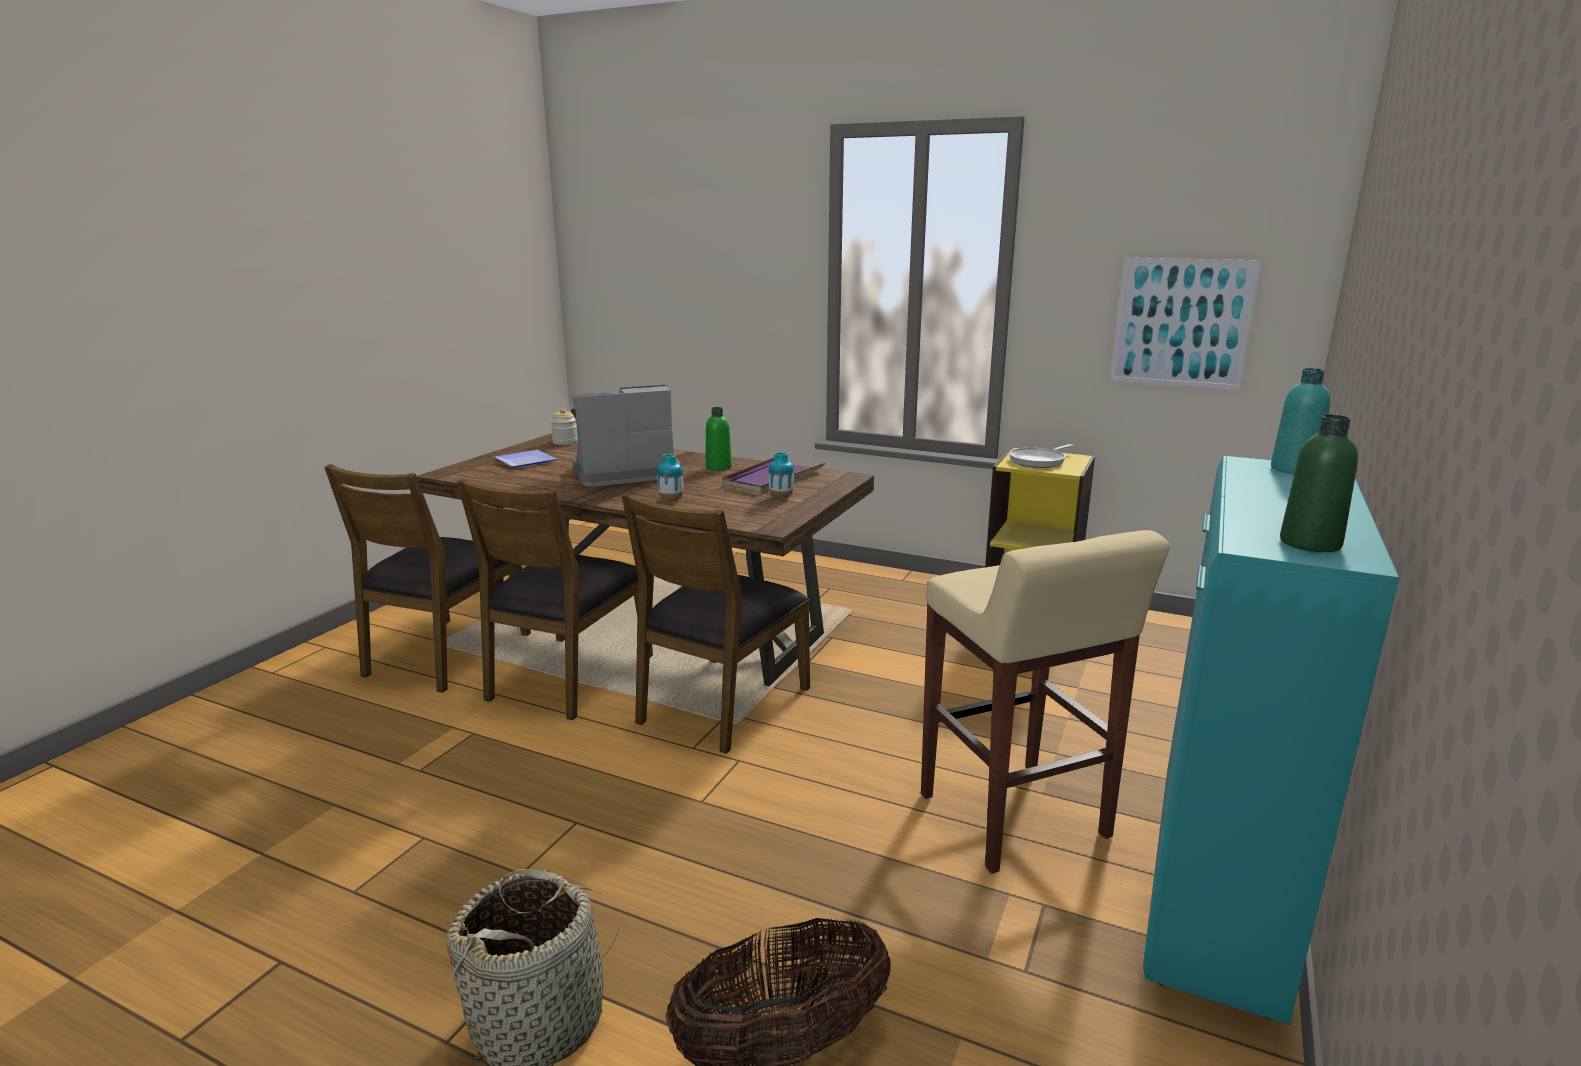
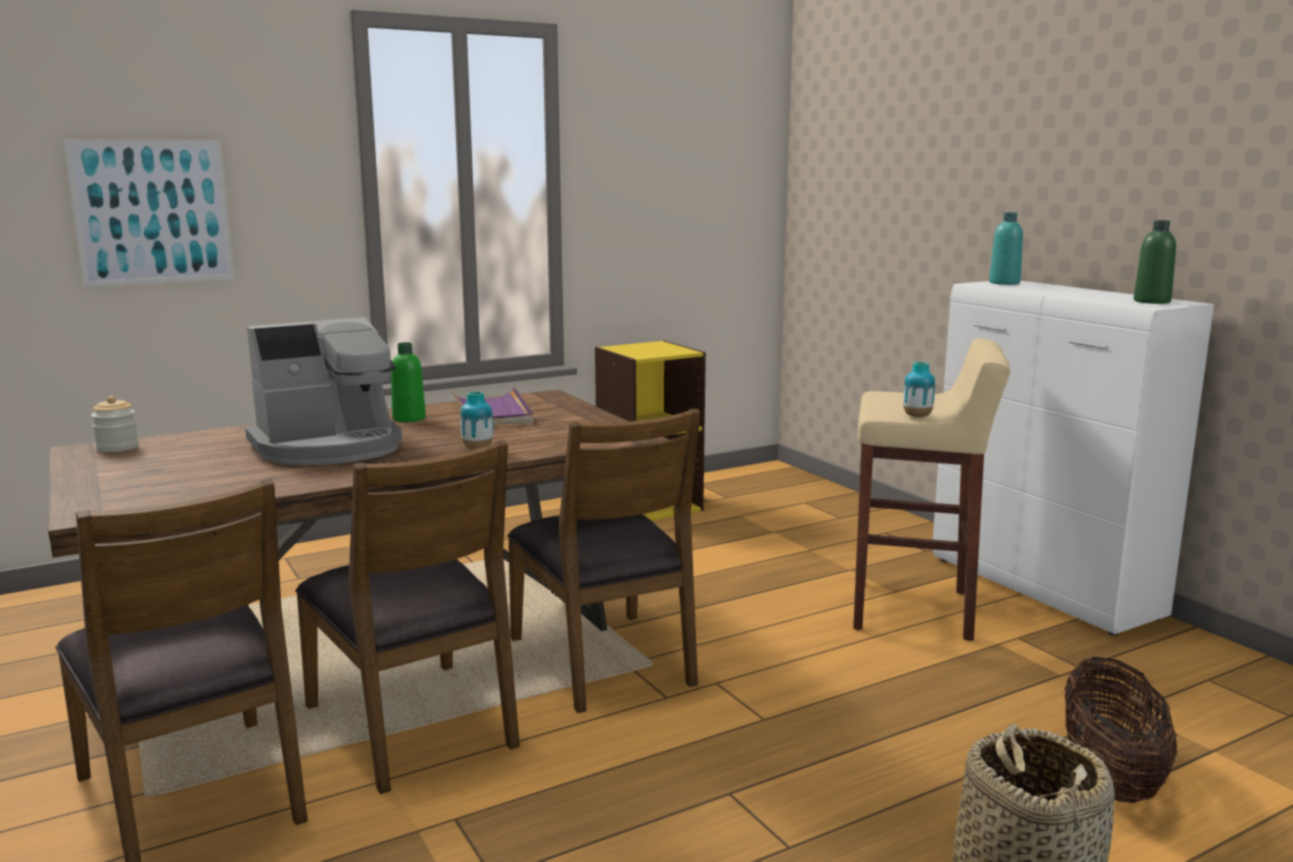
camera: 55 degrees left, 5 degrees down
(523, 461) = (150, 474): plate -> none
(623, 472) = (329, 447): coffee machine -> coffee machine turned 135 degrees counterclockwise
(781, 497) = (558, 420): vase -> vase (917, 416)
(1039, 461) = (647, 350): frying pan -> none
(1181, 323) = (696, 214): picture -> picture (152, 212)
(1215, 894) = (1044, 588): turquoise cabinet -> white cabinet

